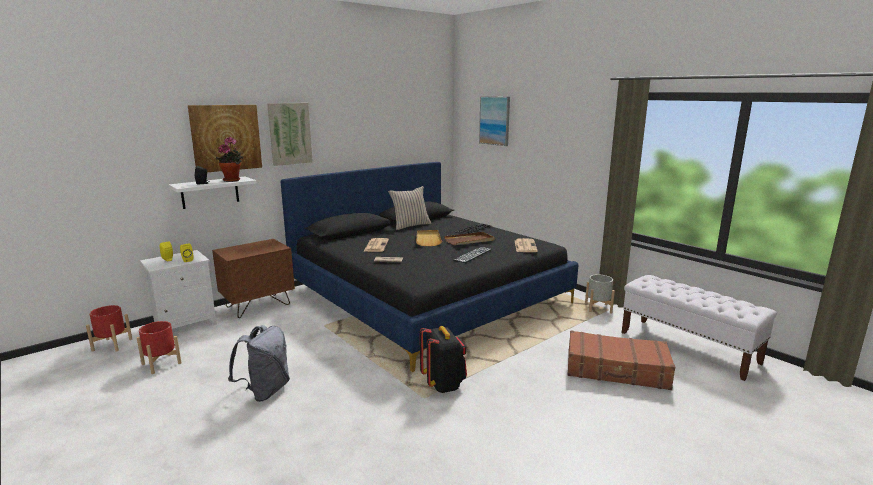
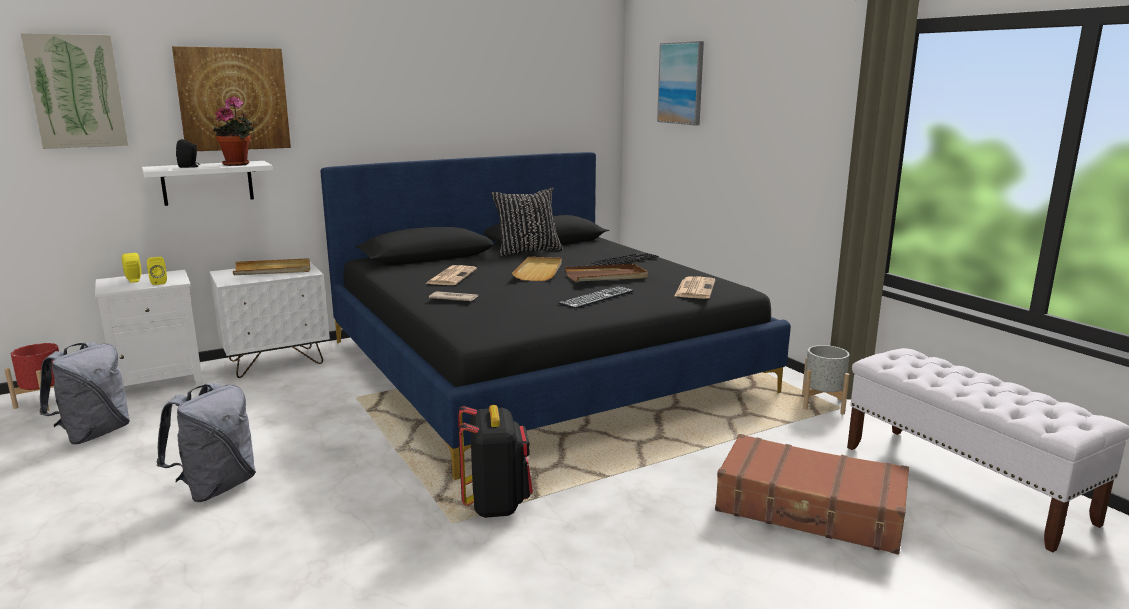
camera: 10 degrees right, 0 degrees up
(161, 363) = (94, 434): red planter -> grey backpack
(255, 247) = (273, 270): none -> beige tray
(258, 306) = (276, 362): brown nightstand -> white nightstand
(290, 133) = (338, 97): picture -> picture (77, 91)
(410, 225) = (527, 251): beige pillow -> black pillow

